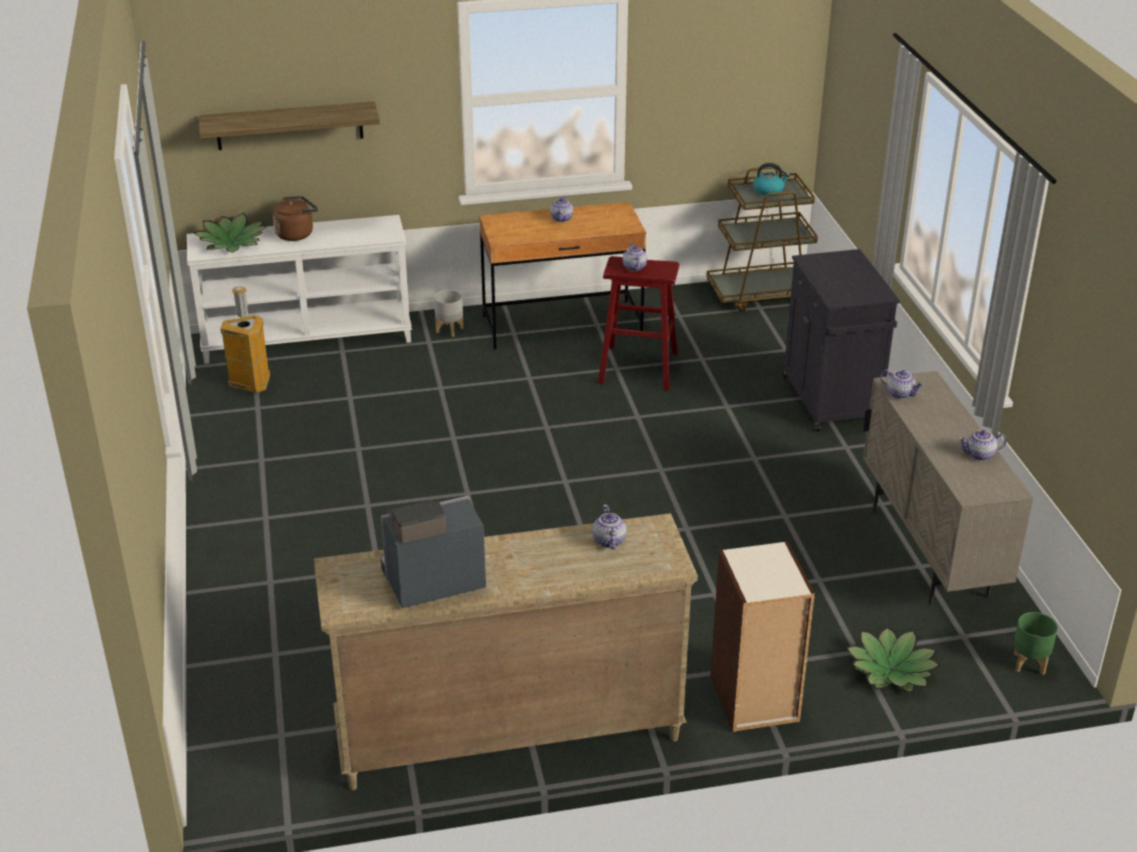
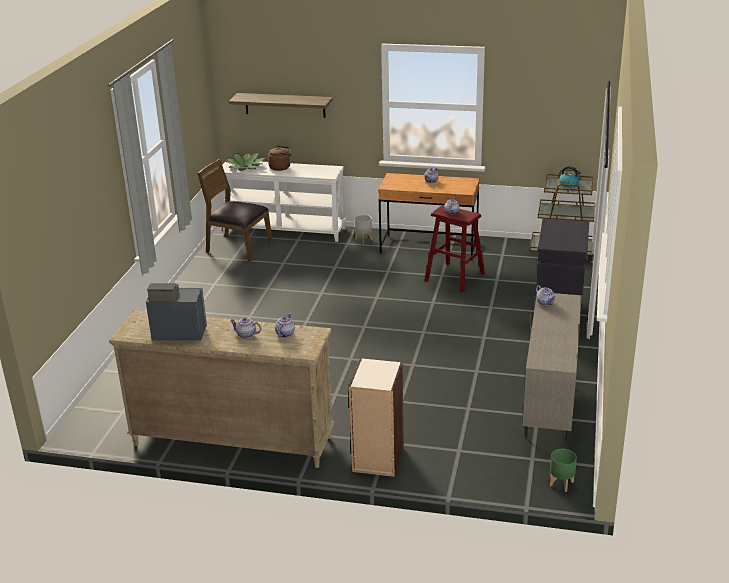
camera: 25 degrees right, 5 degrees down
(250, 384) = (238, 247): trash can -> brown chair
(891, 670) = (471, 465): potted plant -> none
(979, 455) = (563, 344): teapot -> teapot (246, 335)

